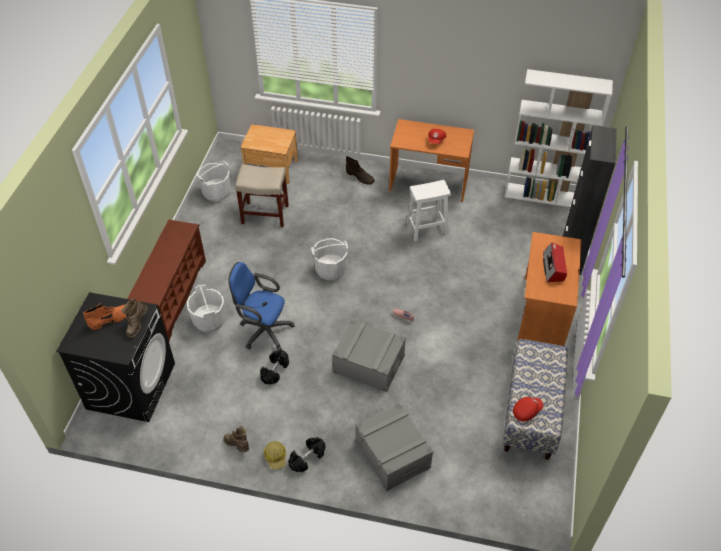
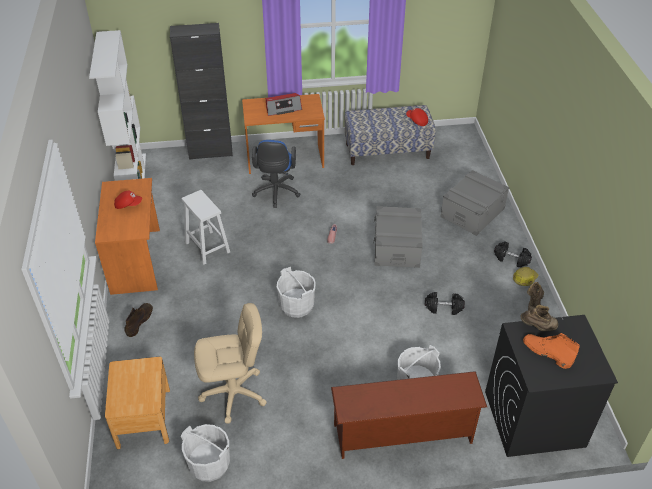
camera: 110 degrees left, 5 degrees down
(263, 330) = (403, 333): blue office chair -> blue office chair (276, 193)
(264, 214) = (234, 394): beige stool -> beige office chair

